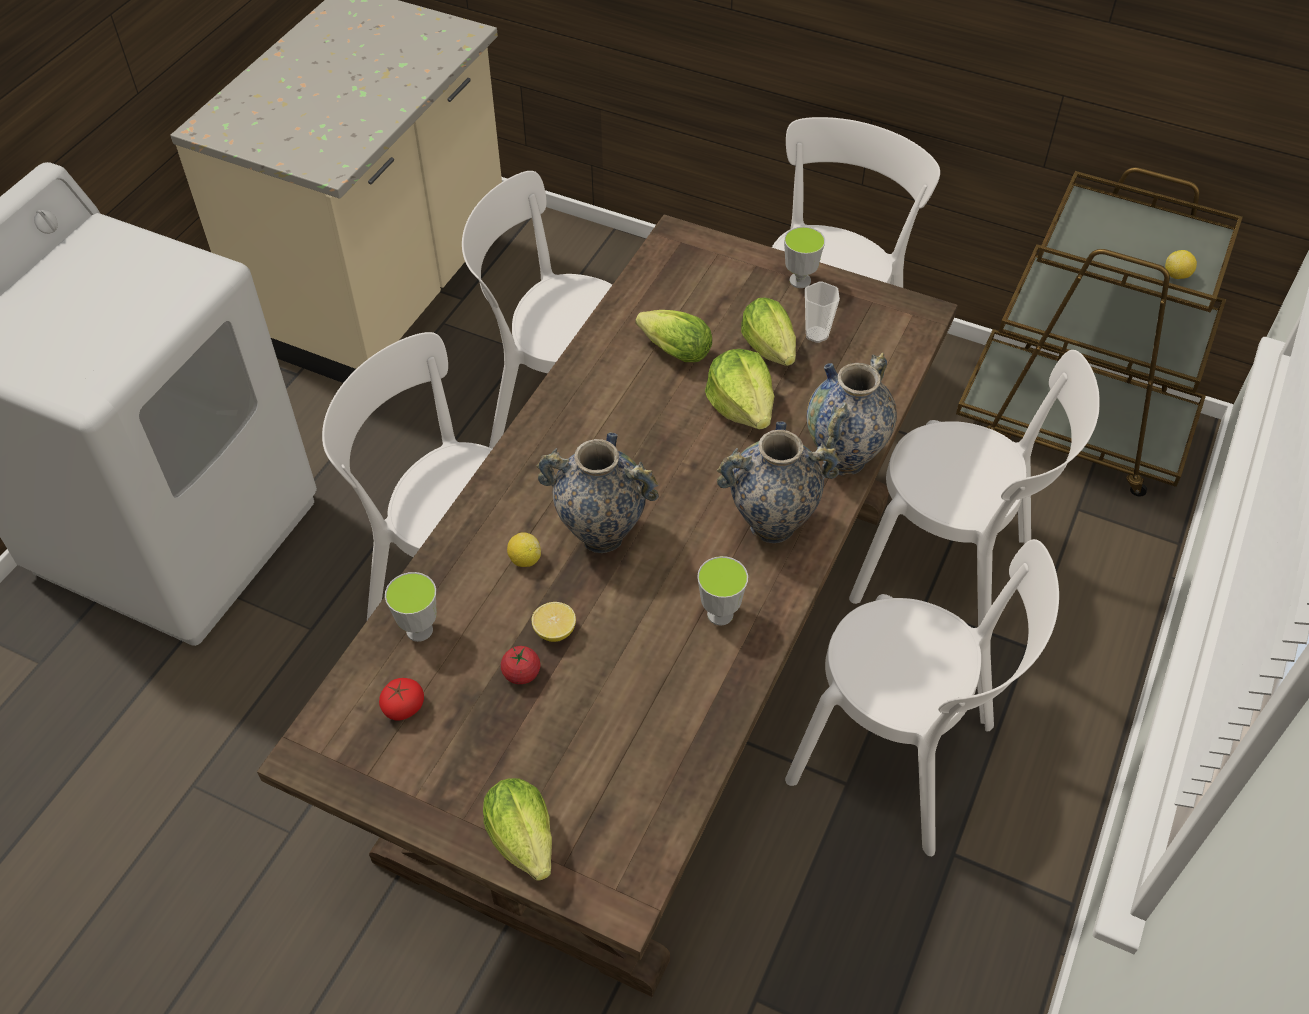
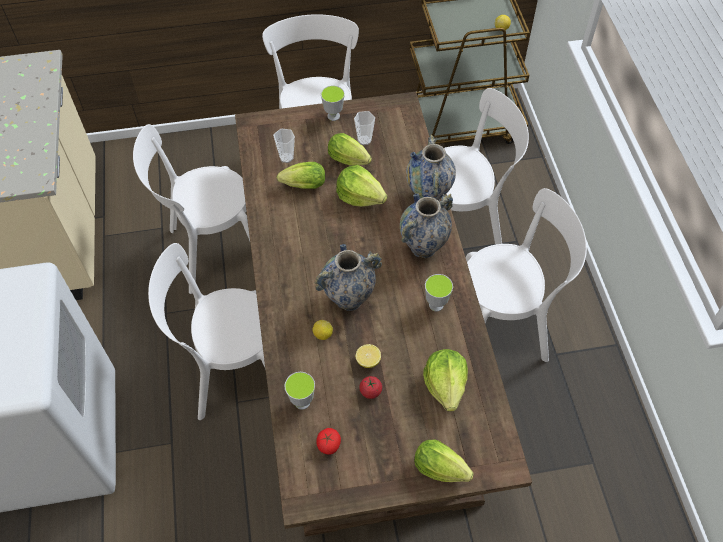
camera: 35 degrees left, 5 degrees up
(634, 732) = (445, 385): none -> lettuce
(683, 303) = (286, 158): none -> cup

